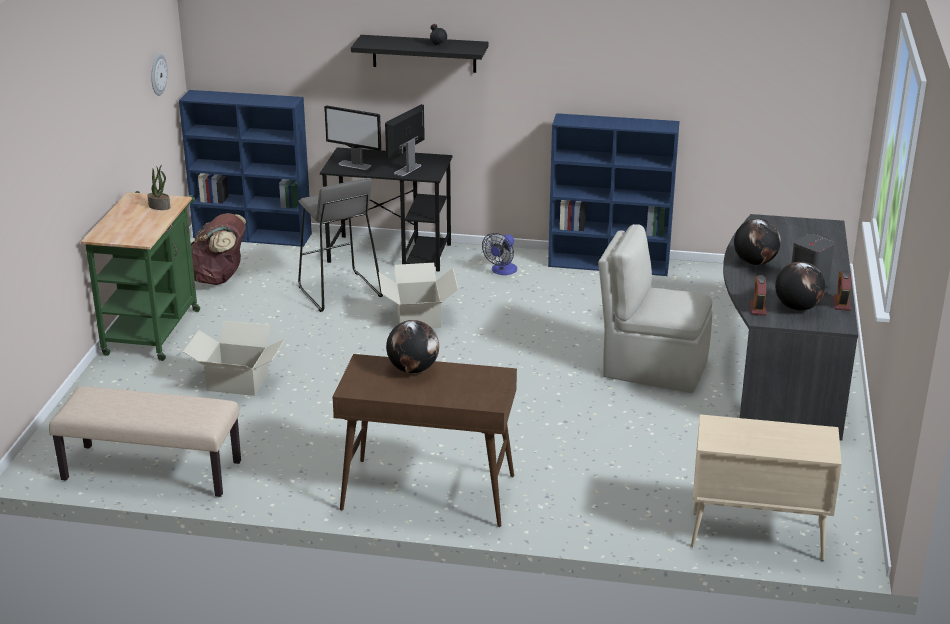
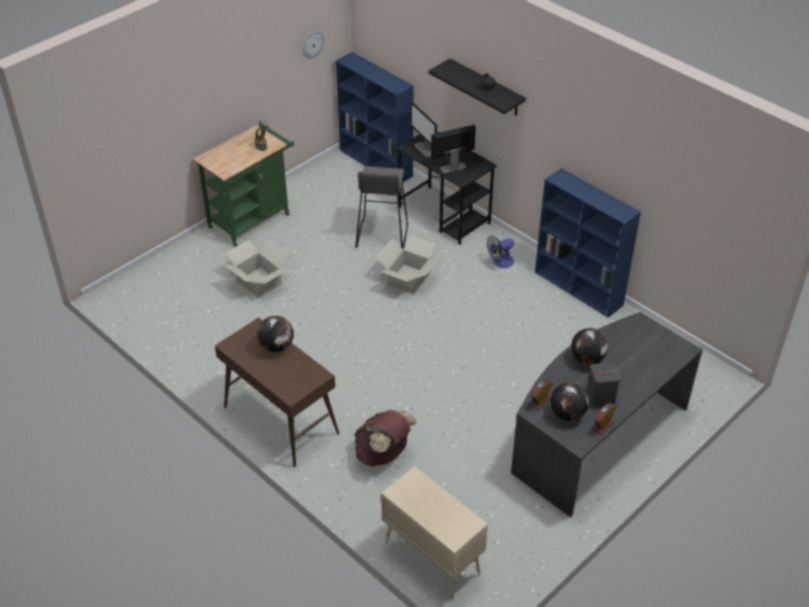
camera: 35 degrees right, 15 degrees up
(151, 471) = (158, 328): beige bench -> none
(218, 278) = (323, 192): brown backpack -> brown backpack (383, 454)
(652, 368) = (511, 393): beige chair -> none

